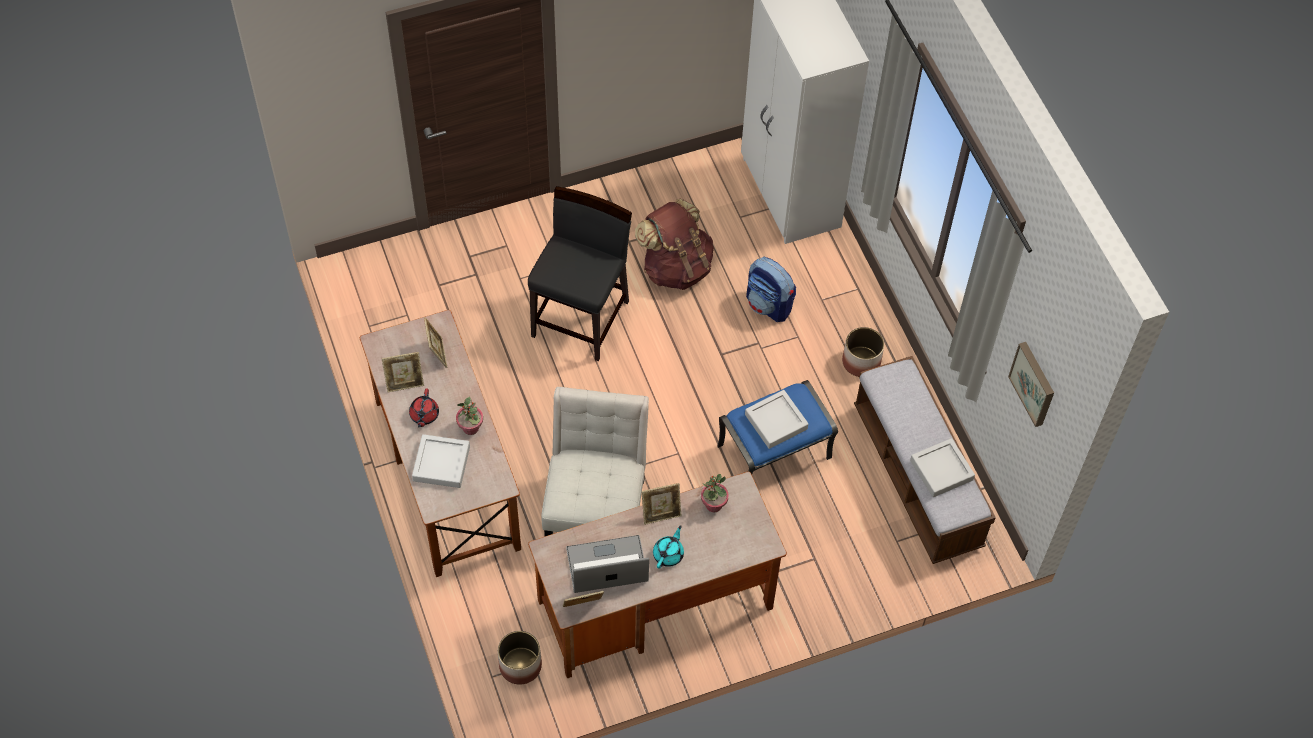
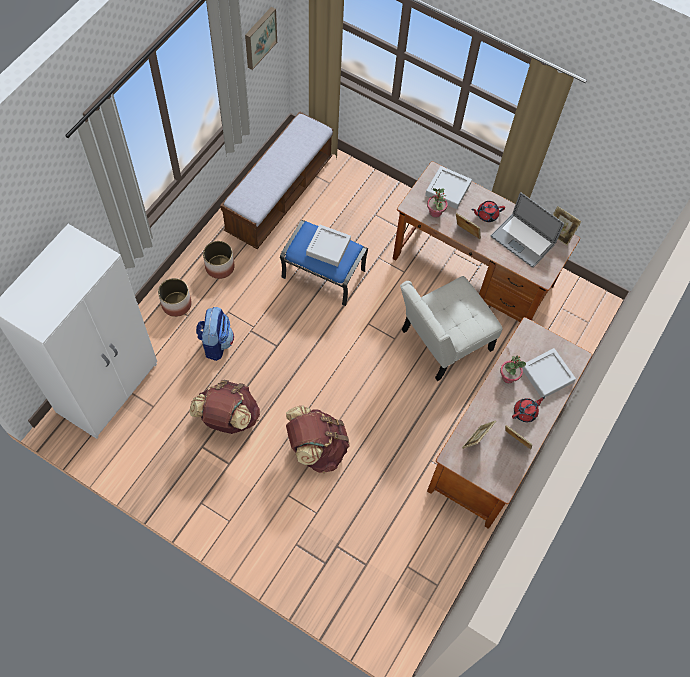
camera: 130 degrees left, 5 degrees up
(520, 666) = (569, 313): planter -> planter (177, 304)
(581, 318) = (316, 448): black chair -> brown backpack
(668, 554) = (486, 215): turquoise teapot -> red teapot
(941, 470) = (292, 146): grey tray -> grey tray (448, 190)

